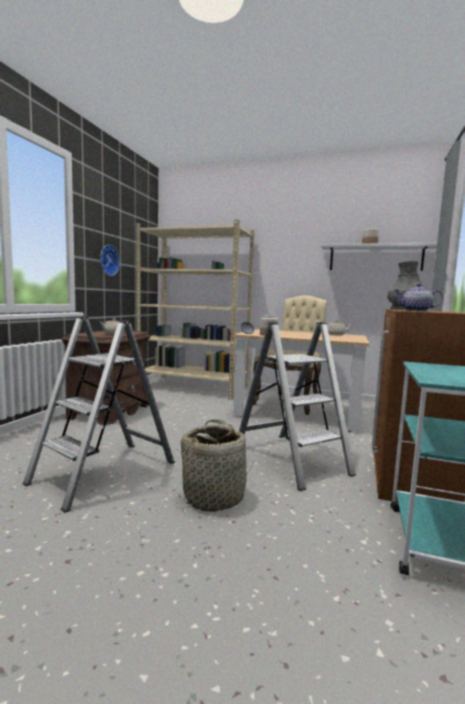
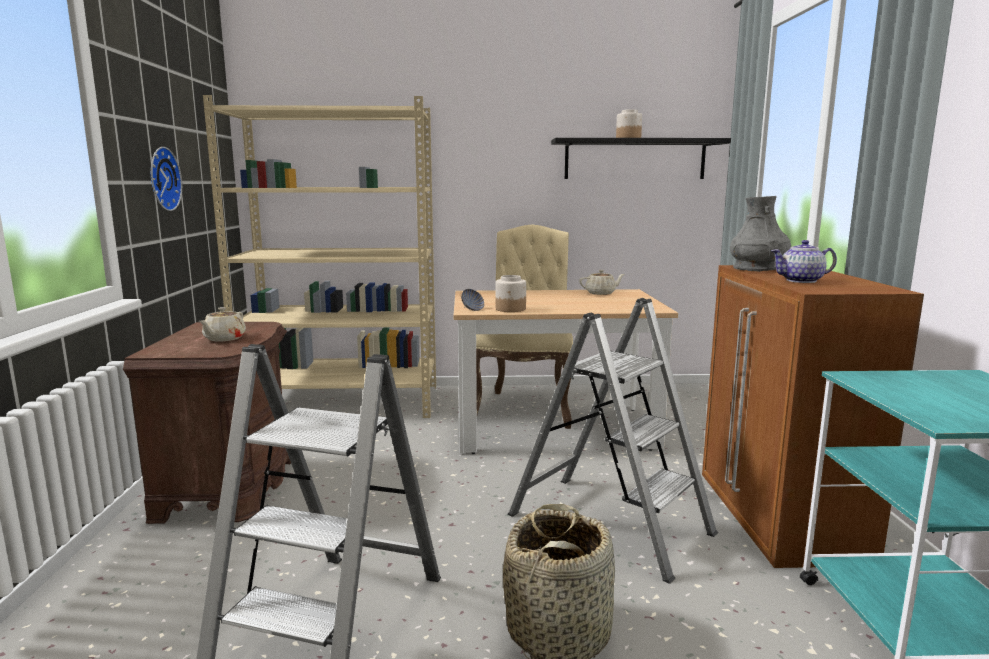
camera: 20 degrees left, 5 degrees up
(375, 258) = (635, 159): white shelf -> black shelf

